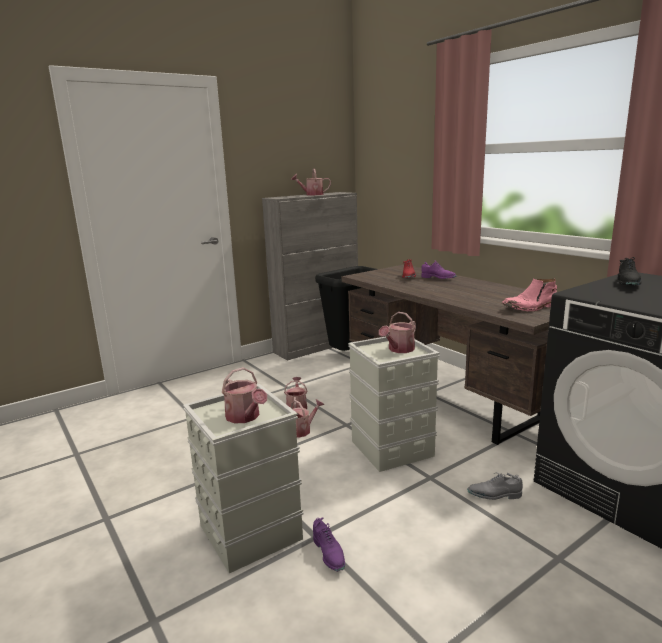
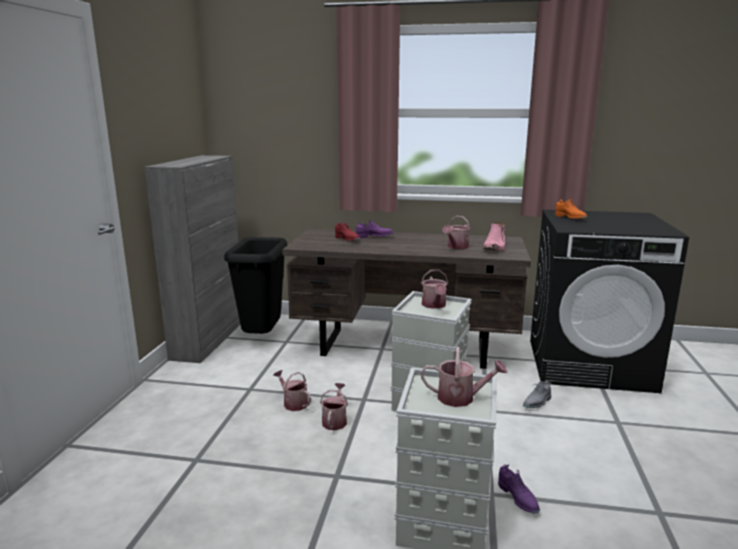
camera: 45 degrees left, 0 degrees up
(312, 194) = (193, 160): watering can -> watering can (456, 247)
(329, 554) = (518, 498): purple shoe -> purple shoe turned 45 degrees clockwise
(628, 284) = (570, 218): black shoe -> orange shoe

